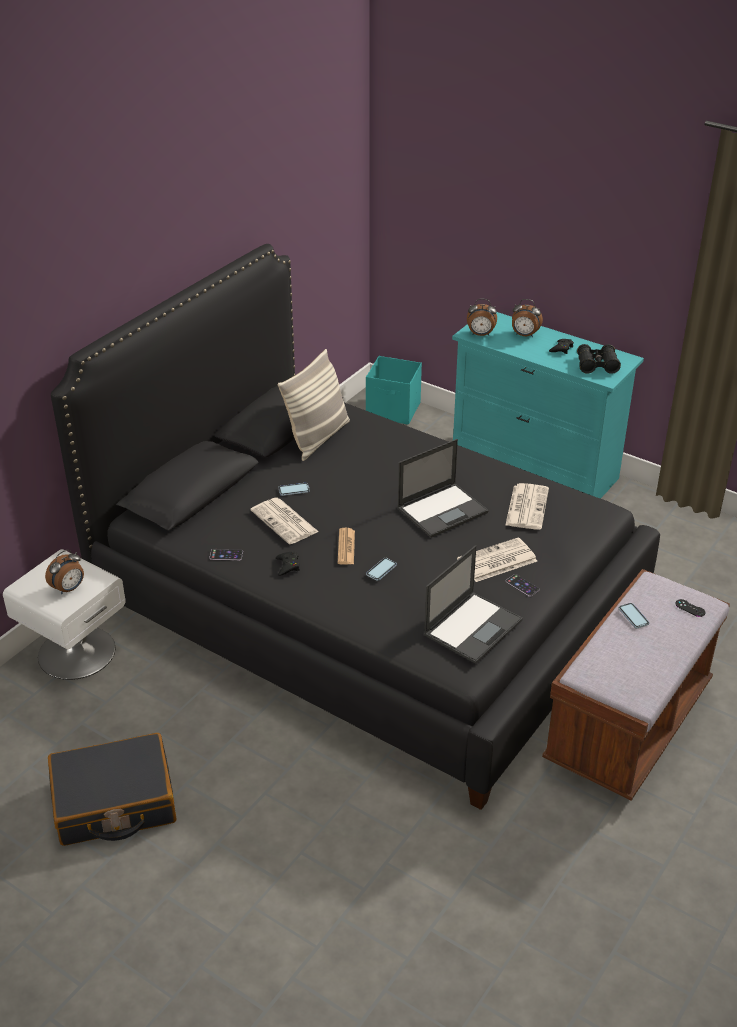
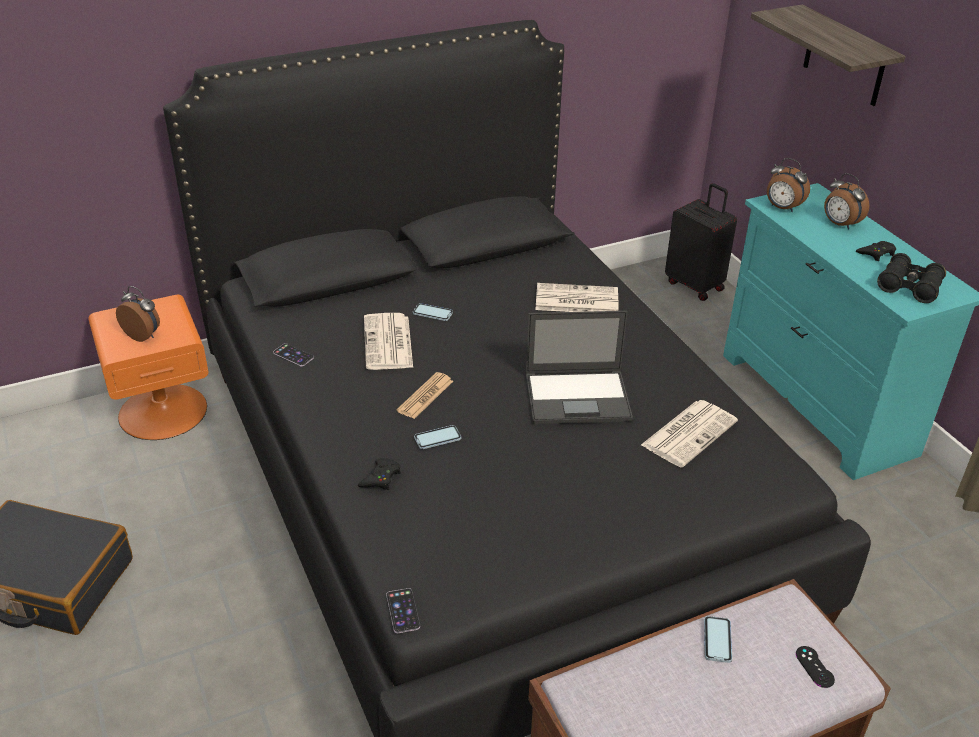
camera: 30 degrees right, 0 degrees up
(69, 589) = (143, 335): alarm clock -> alarm clock turned 135 degrees counterclockwise
(76, 651) = (162, 410): white nightstand -> orange nightstand
(288, 566) = (343, 392): black game controller -> black game controller (381, 478)
(318, 438) = (513, 268): pillow -> none
(394, 410) = (695, 285): turquoise storage box -> black suitcase
(473, 627) = (478, 555): laptop -> none
(489, 216) = (845, 57): none -> shelf
(496, 561) = (587, 485): newspaper -> newspaper (575, 300)
(522, 585) = (593, 530): phone -> phone (403, 611)

